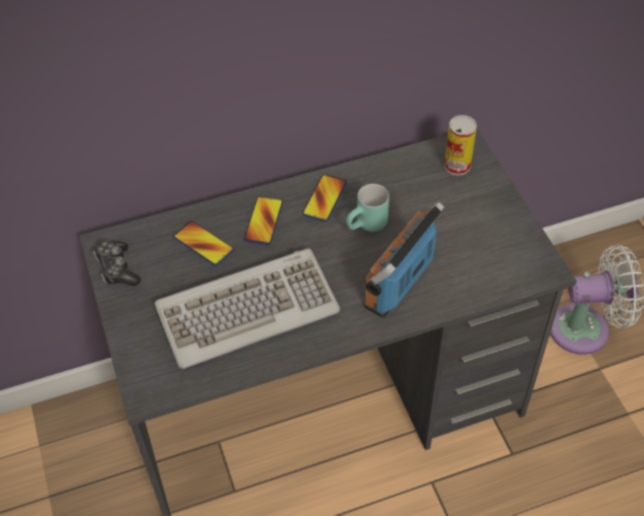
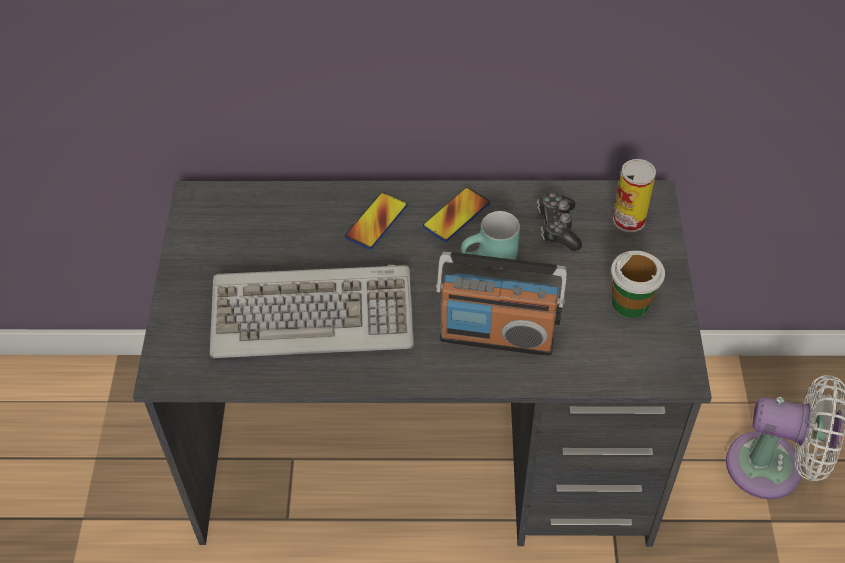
camera: 20 degrees right, 0 degrees up
(117, 269) = (197, 229): game controller -> game controller (557, 227)
(203, 244) = (299, 228): phone -> none
(399, 282) = (497, 335): radio -> radio turned 135 degrees counterclockwise
(487, 228) = (631, 303): none -> cup

